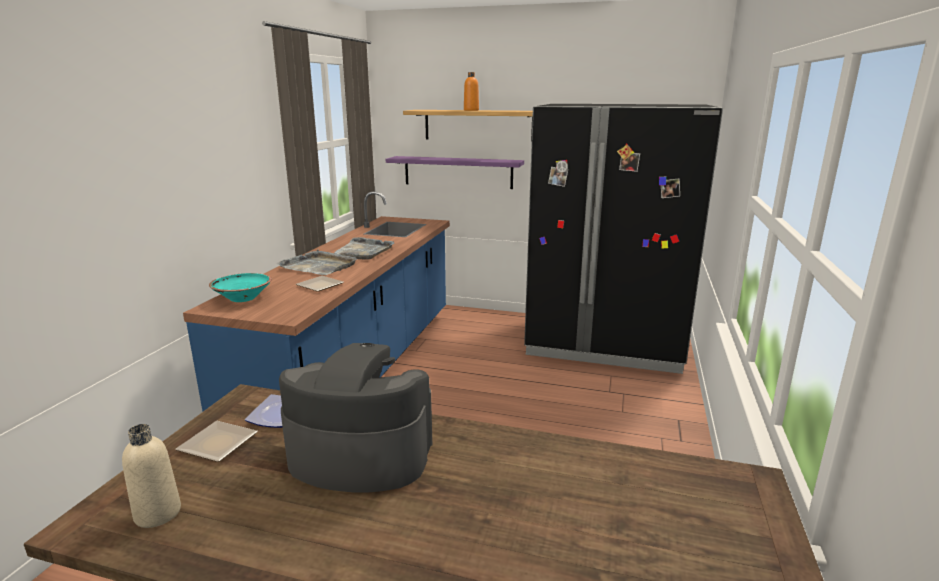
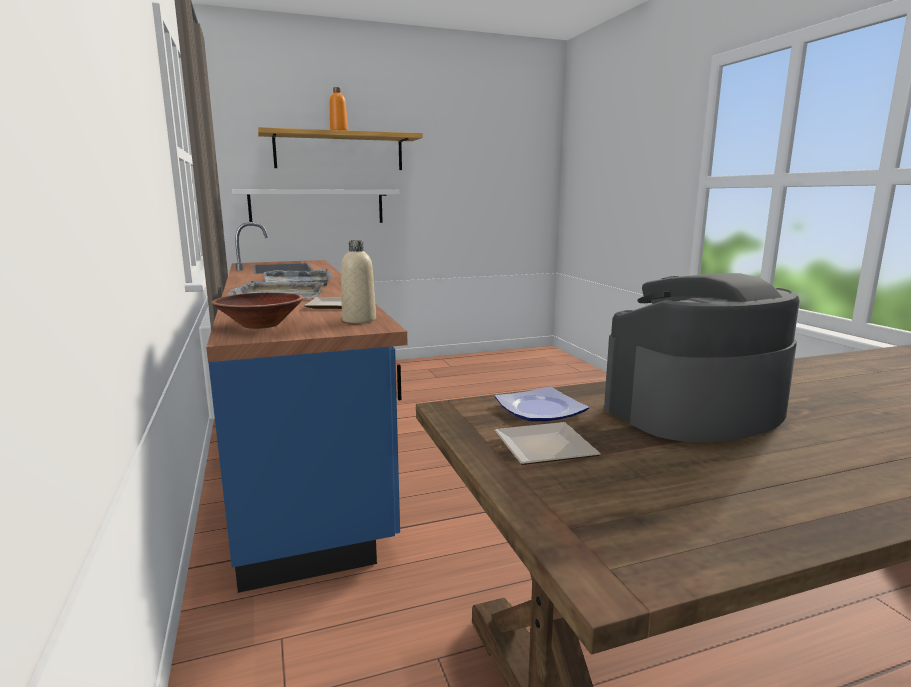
camera: 35 degrees left, 5 degrees down
(158, 513) = (661, 518): beige bottle -> beige bottle (359, 320)
(242, 298) = (260, 325): turquoise bowl -> brown bowl
(458, 172) = (317, 206): purple shelf -> white shelf
(604, 343) = (507, 366): black fridge -> none

